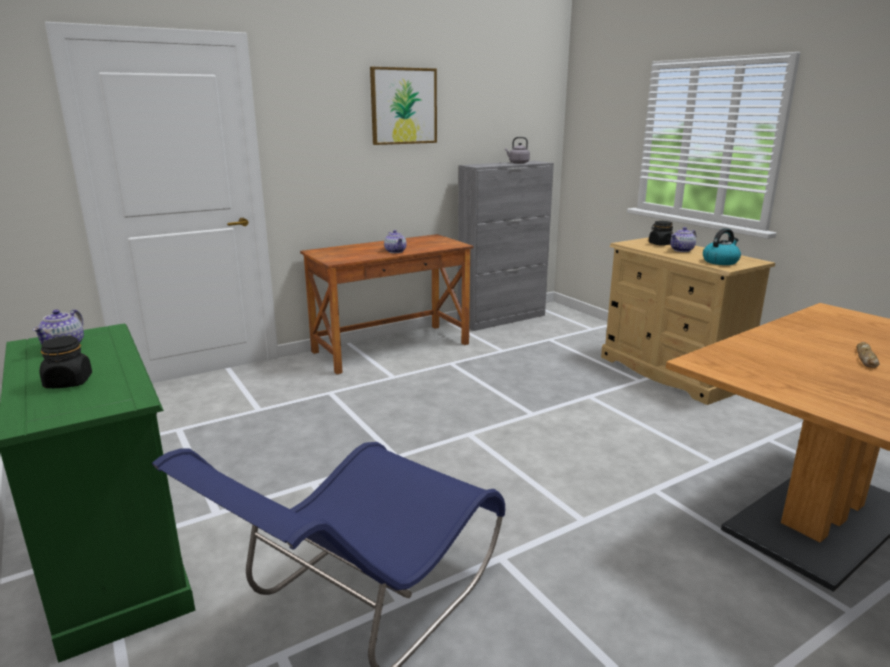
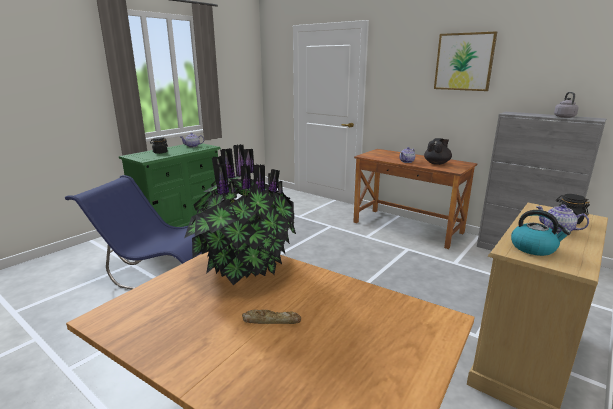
camera: 70 degrees right, 0 degrees up
(420, 244) = (437, 163): none -> black teapot
(755, 360) = (244, 267): none -> potted plant

